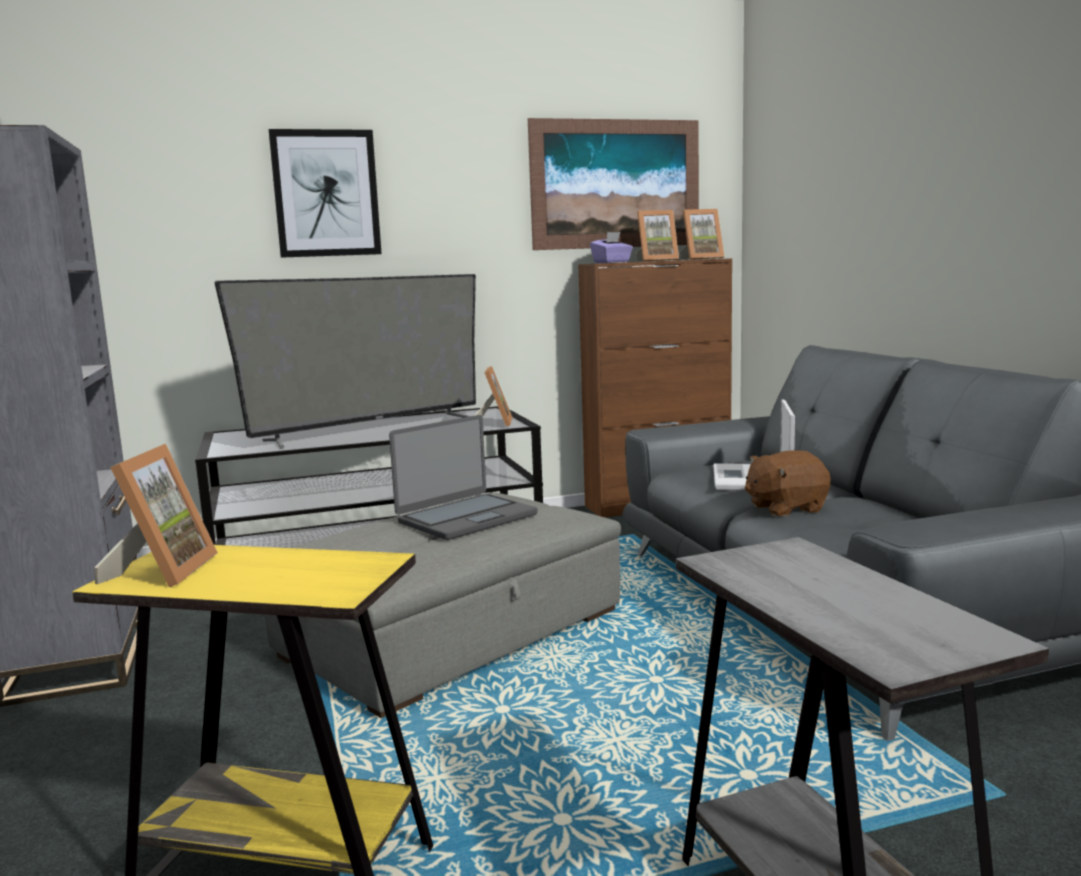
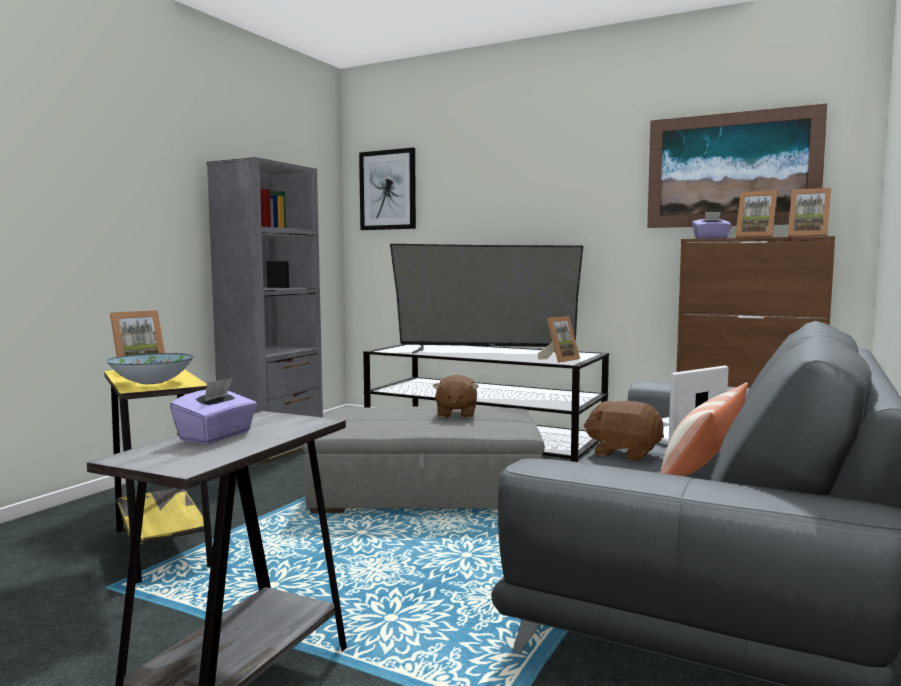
camera: 45 degrees right, 5 degrees down
(306, 578) = (151, 382): none -> bowl
(326, 193) = (498, 188): picture -> picture (388, 190)
(466, 518) = (455, 414): laptop -> brown plush toy
(818, 600) = (216, 436): none -> purple tissue box
(864, 501) = (702, 466): none -> pillow

